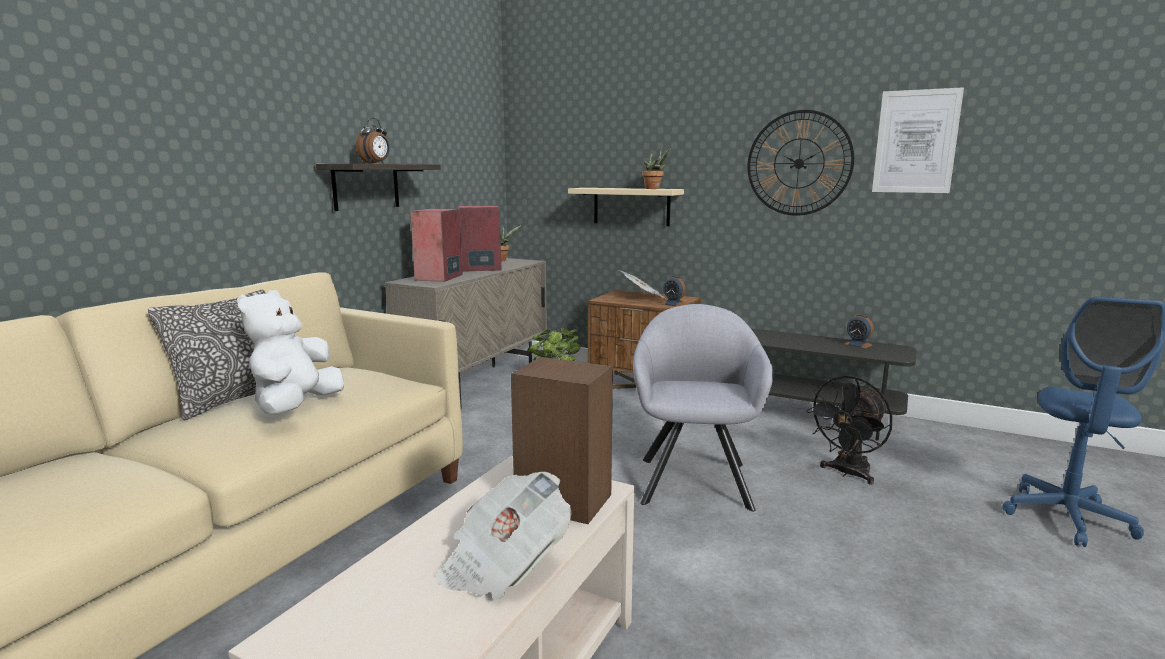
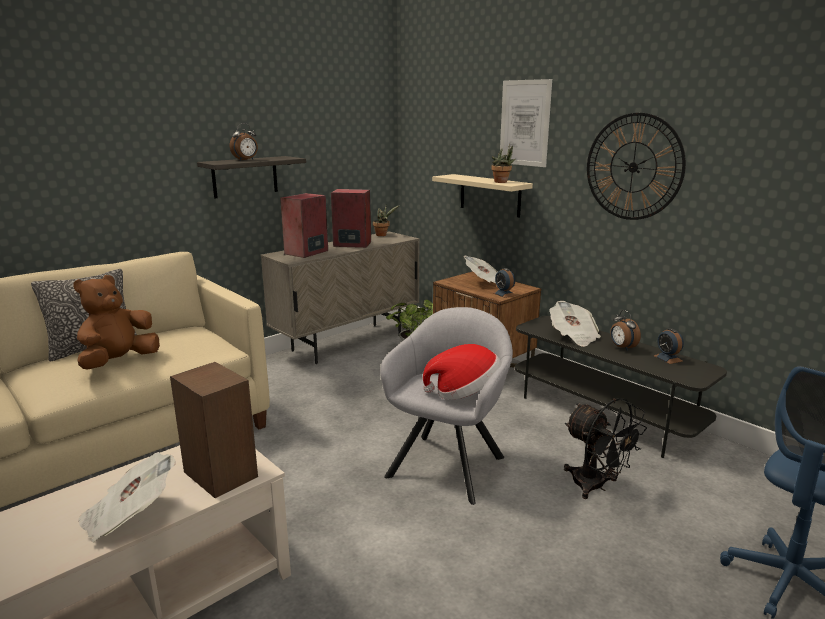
camera: 20 degrees right, 5 degrees up
(296, 407) = (119, 362): white plush toy -> brown plush toy
(723, 391) = (464, 393): none -> hat
(758, 337) = (573, 336): none -> newspaper
(810, 341) = (622, 347): none -> alarm clock
(847, 473) = (596, 486): black fan -> black fan turned 105 degrees counterclockwise
(916, 142) = (747, 153): picture -> picture (524, 123)

